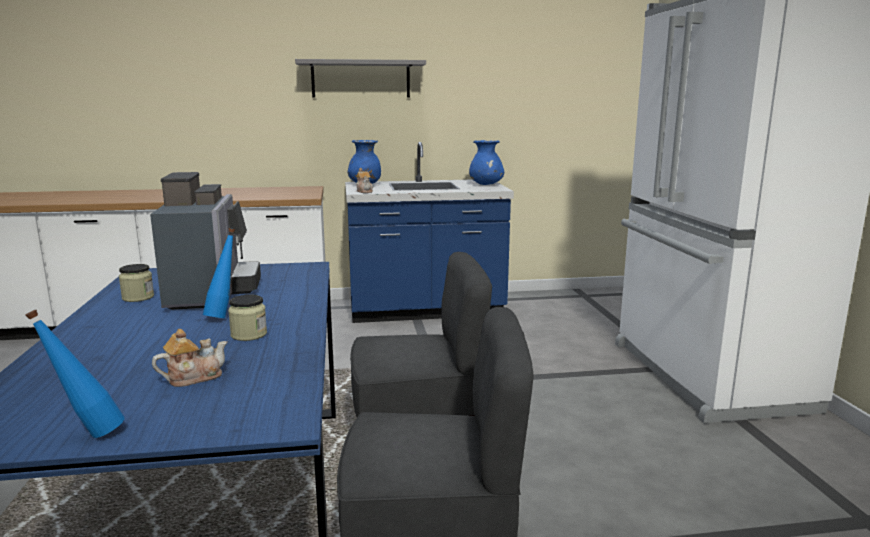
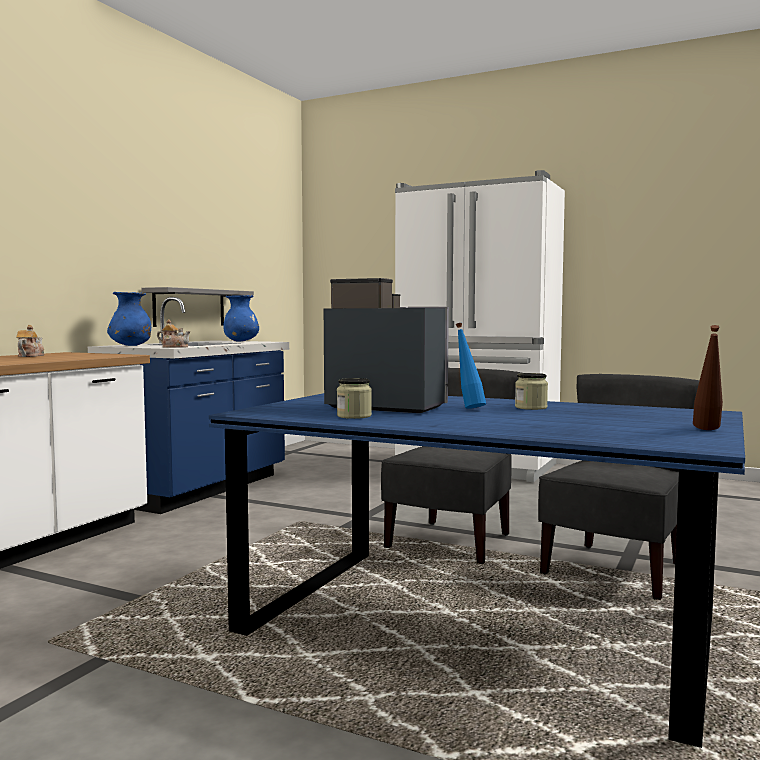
camera: 55 degrees left, 10 degrees down
(87, 434) = (707, 430): blue bottle -> brown bottle
(193, 377) = (616, 417): teapot -> teapot (30, 356)
(361, 79) = (98, 221): grey shelf -> grey shelf (189, 308)

